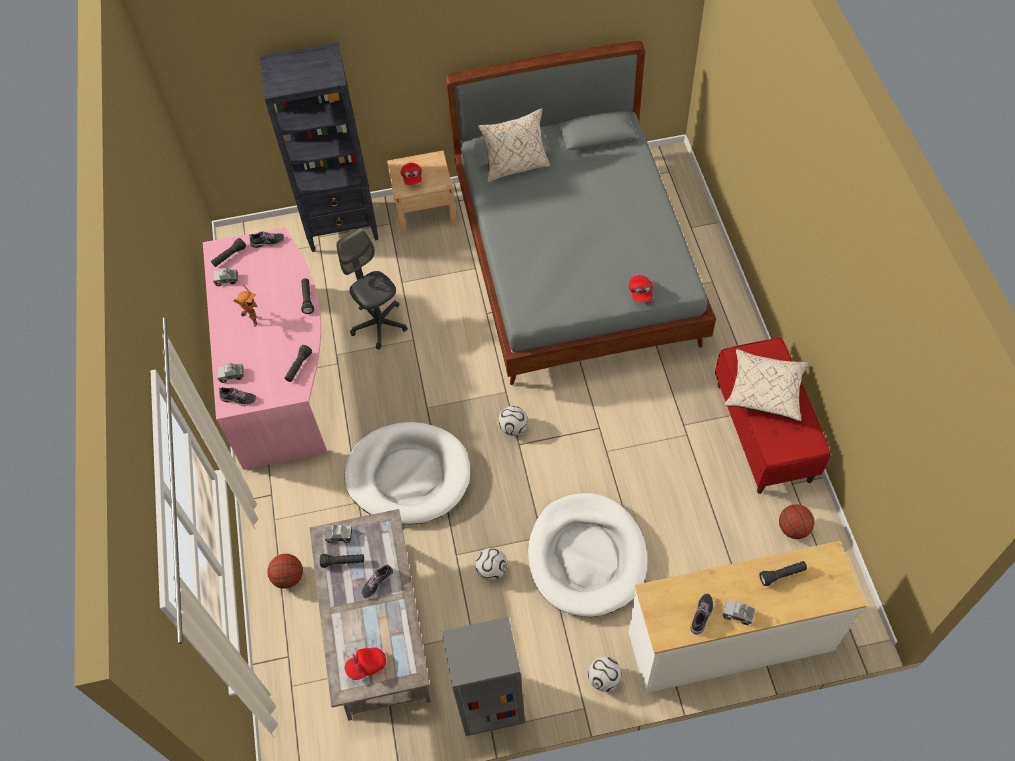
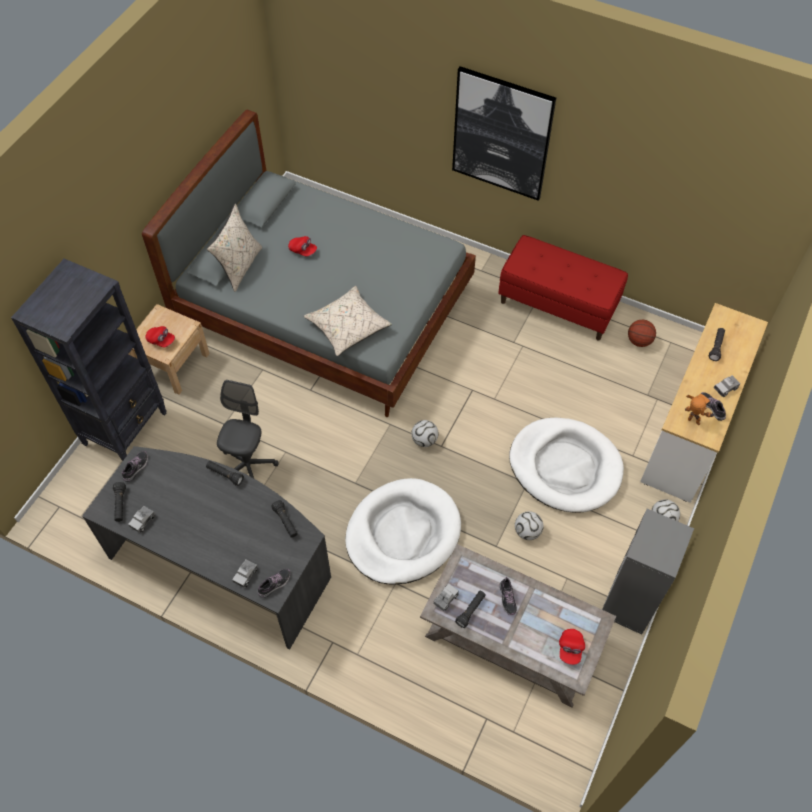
camera: 55 degrees left, 0 degrees up
(253, 321) = (207, 527): toy robot -> toy robot (693, 423)
(281, 372) = (223, 562): pink desk -> grey desk
(288, 577) = (418, 676): basketball -> none
(379, 324) = (248, 465): grey office chair -> grey office chair turned 105 degrees clockwise
(640, 293) = (427, 274): red cap -> red cap (303, 250)
(765, 390) = (554, 271): beige pillow -> beige pillow (347, 327)
(799, 216) = (501, 134): none -> picture

